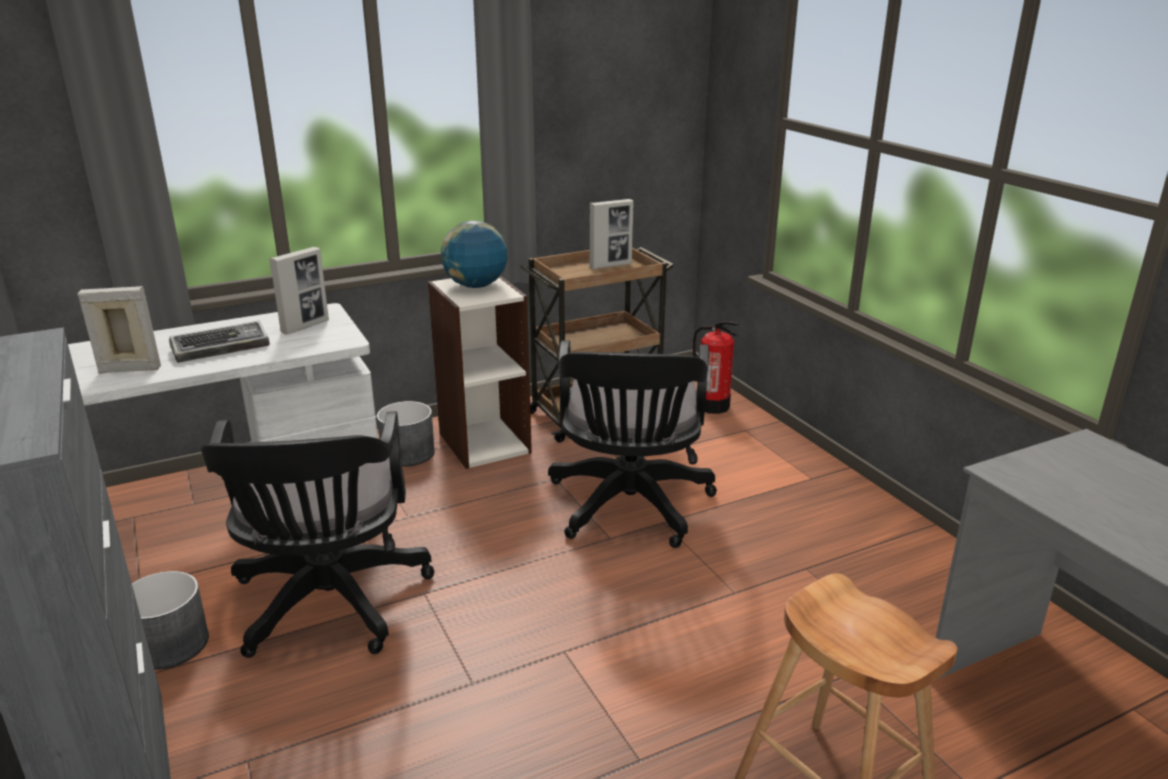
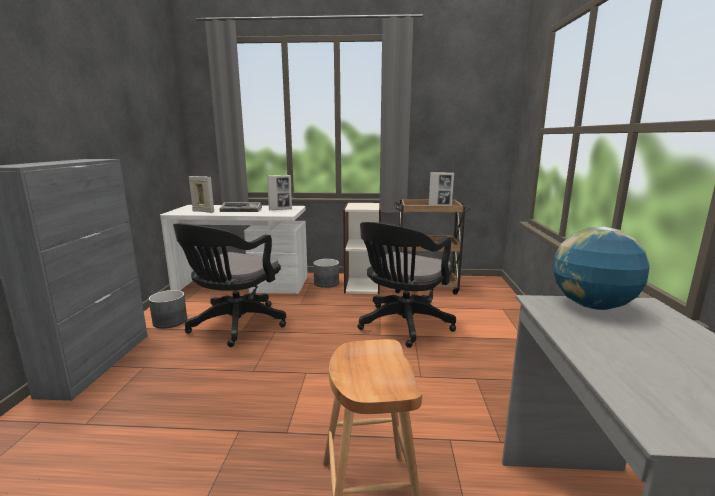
camera: 30 degrees right, 10 degrees down
(475, 286) = (364, 205): globe -> globe (592, 306)
(712, 406) = (494, 295): fire extinguisher -> none

